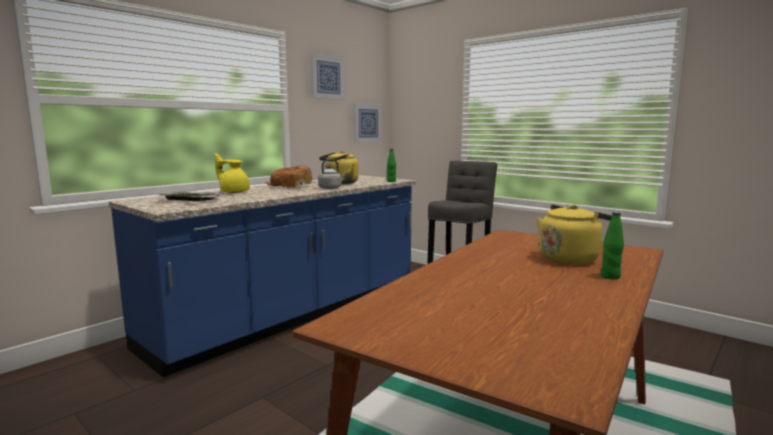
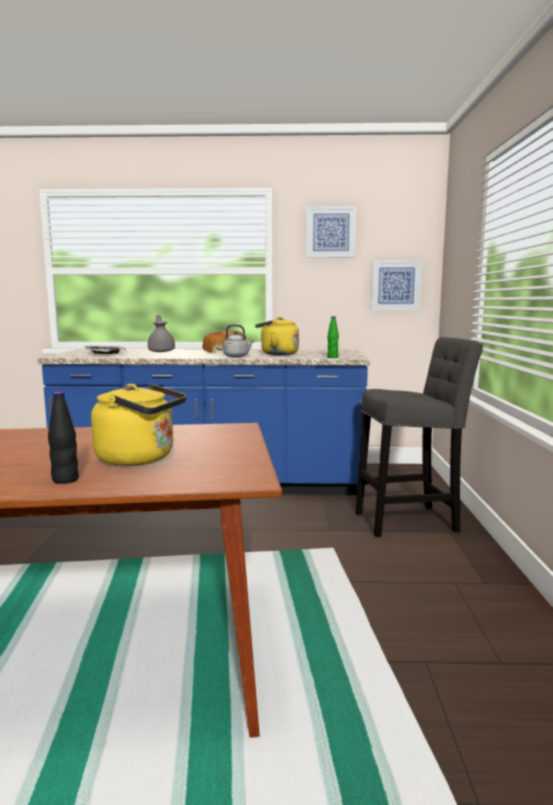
camera: 50 degrees right, 0 degrees up
(234, 192) = (162, 351): yellow teapot -> grey teapot
(610, 276) = (65, 480): green bottle -> black bottle

